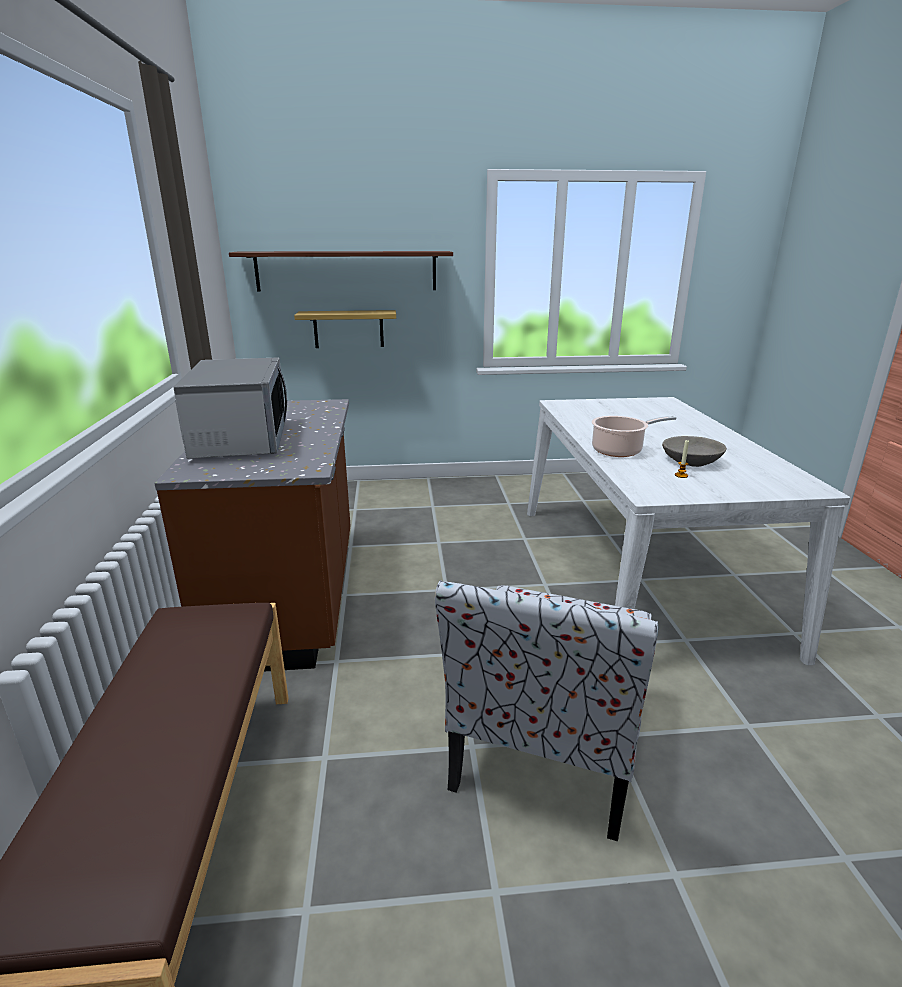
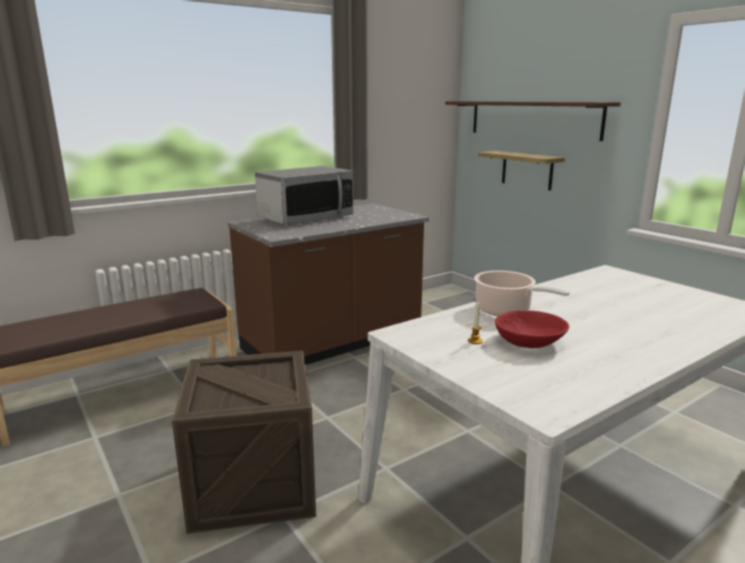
camera: 60 degrees right, 5 degrees down
(547, 744) = (253, 483): chair -> crate
(691, 461) = (529, 341): grey bowl -> red bowl

